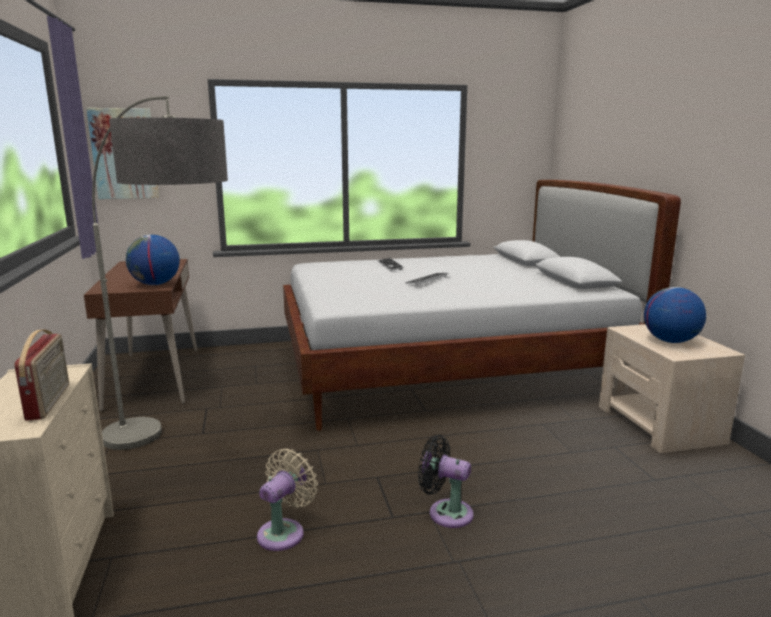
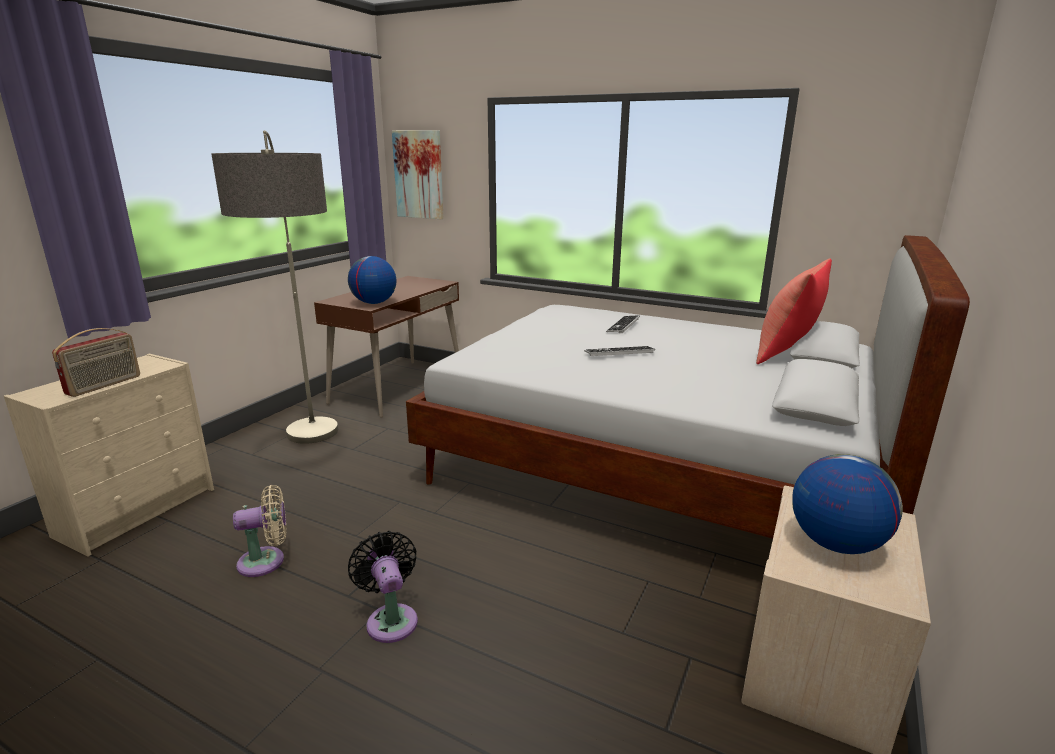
camera: 40 degrees right, 5 degrees up
(508, 263) = (787, 353): none -> red pillow

